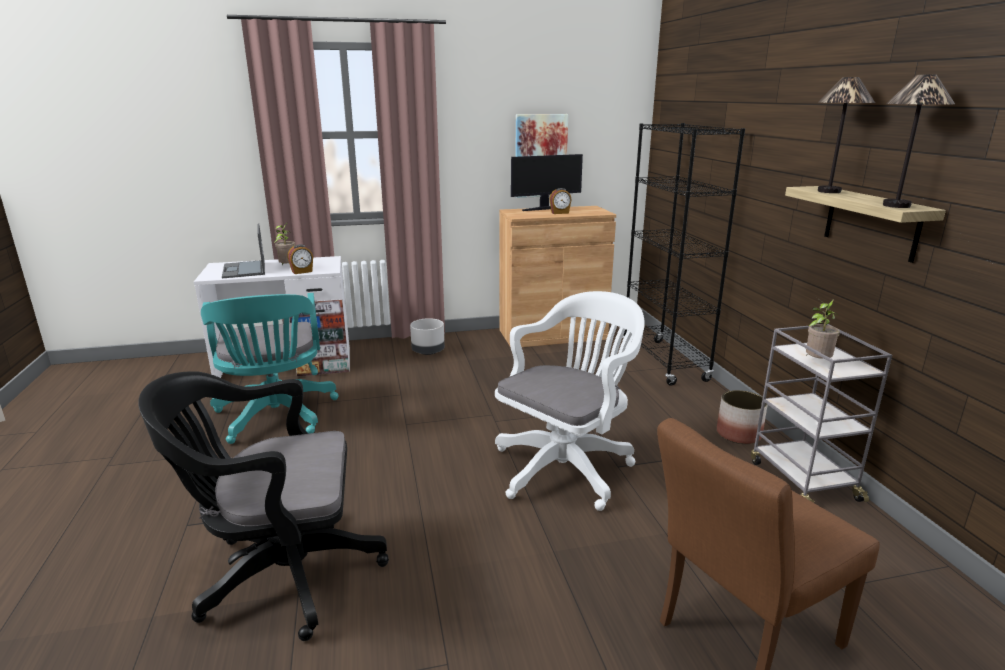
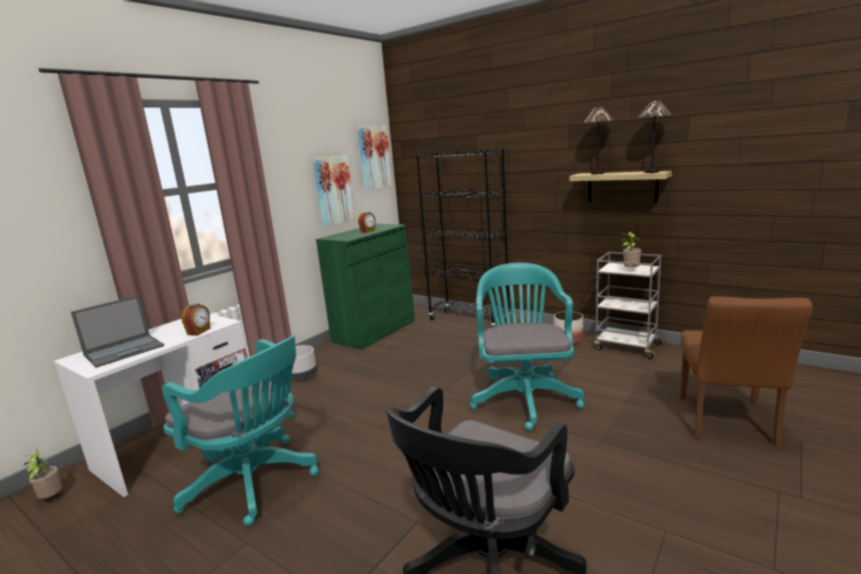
camera: 40 degrees left, 5 degrees down
(244, 270) = (125, 350): laptop -> laptop turned 75 degrees counterclockwise
(287, 267) = (172, 334): potted plant -> potted plant (51, 499)
(545, 208) = (348, 231): monitor -> none
(552, 334) = (374, 331): brown cabinet -> green cabinet
(567, 466) = (524, 396): white office chair -> turquoise office chair
(617, 120) = (374, 157): none -> picture

